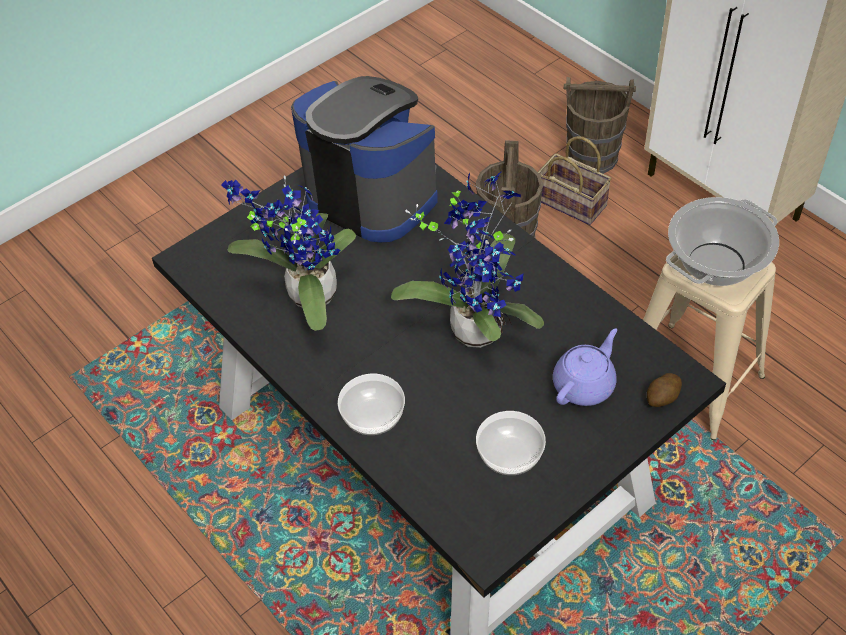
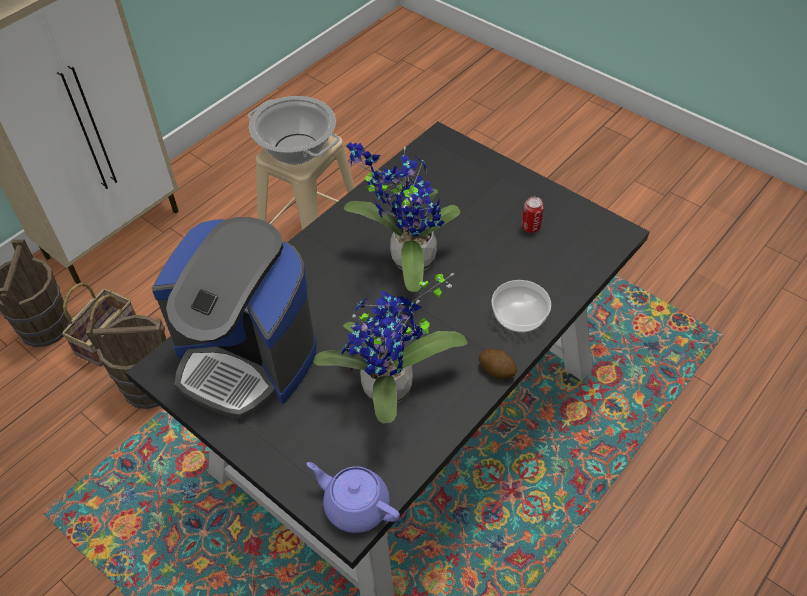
camera: 100 degrees left, 0 degrees up
(373, 195) = (246, 358): coffee machine -> coffee machine turned 90 degrees counterclockwise
(510, 453) = (530, 227): bowl -> can
(584, 384) = (456, 190): purple teapot -> purple teapot (355, 505)
(662, 398) = (459, 150): potato -> potato (497, 370)

